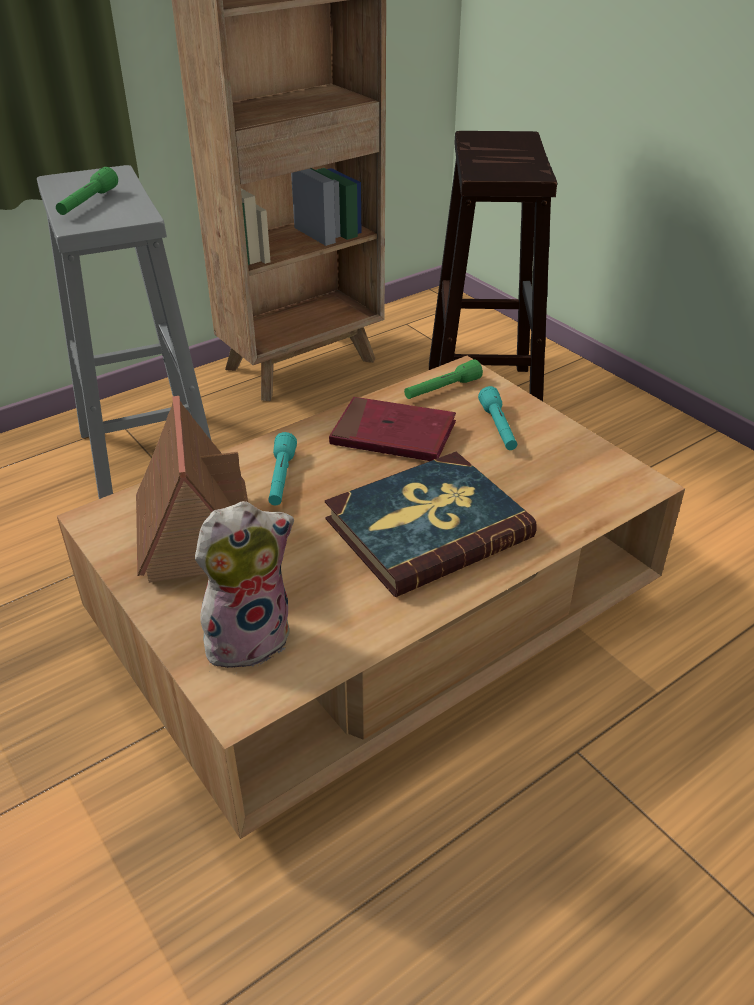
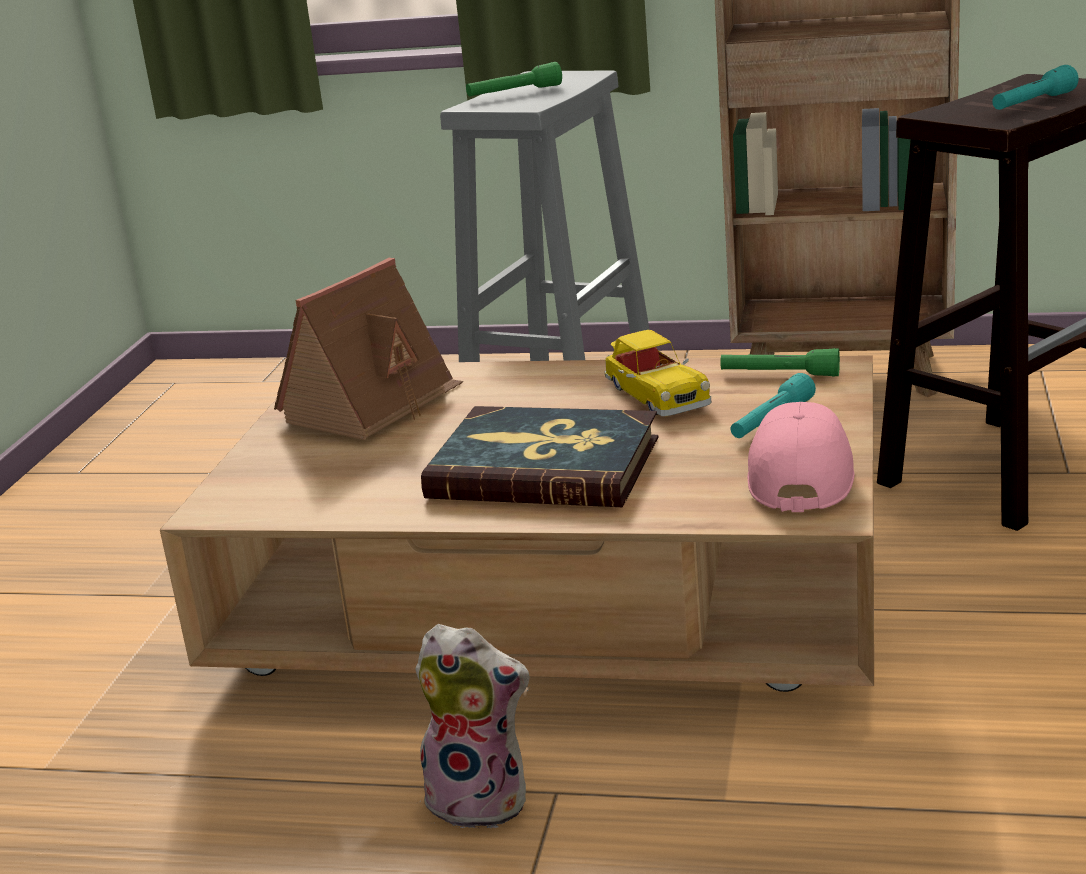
camera: 50 degrees right, 15 degrees down
(249, 636) = (285, 478): plush toy -> plush toy (483, 799)
(281, 479) = (498, 394): turquoise flashlight -> turquoise flashlight (1032, 104)
(393, 435) = (655, 394): red book -> toy car
(583, 463) = (800, 476): none -> pink cap

